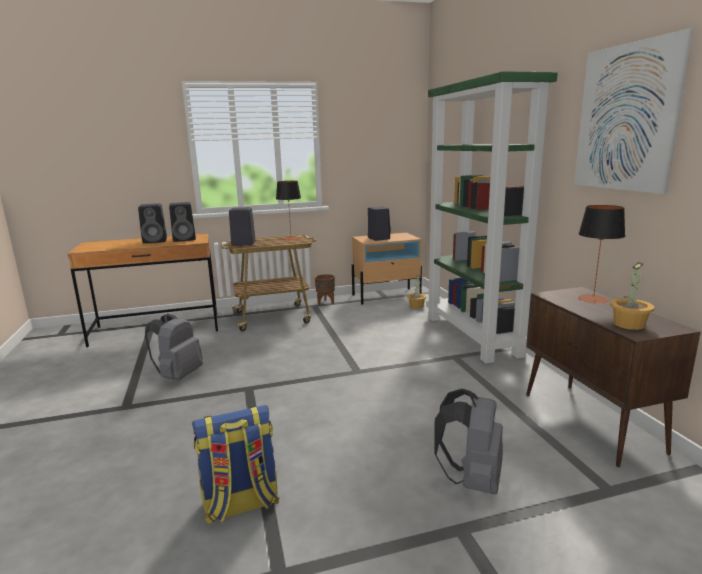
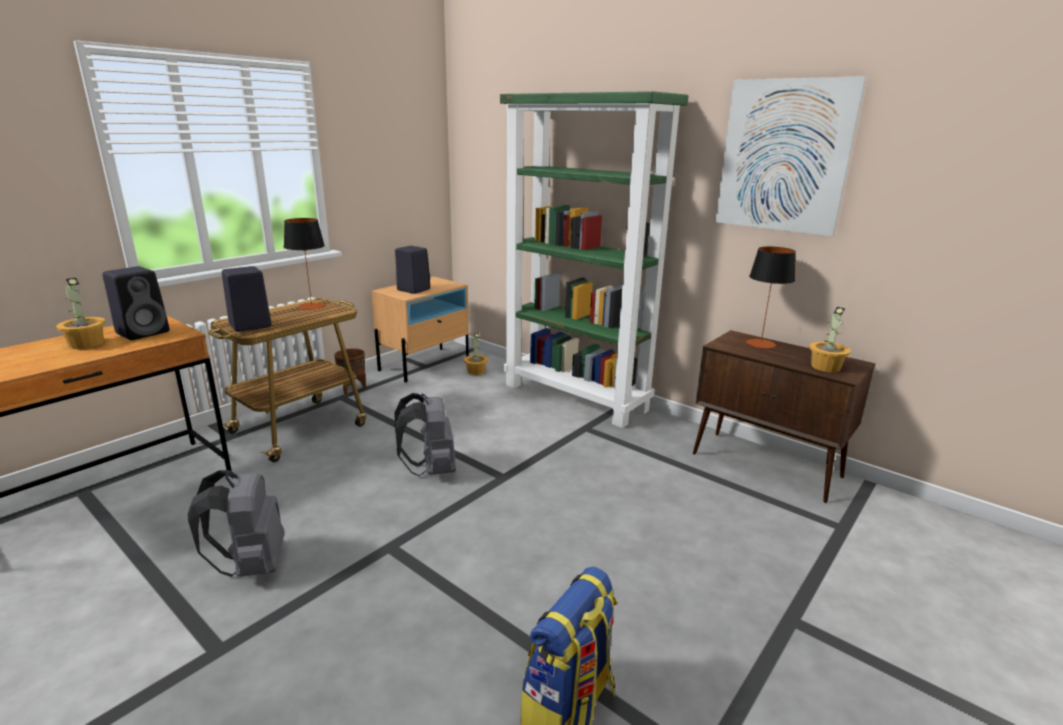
camera: 35 degrees left, 5 degrees up
(156, 241) = (86, 344): black speaker -> potted plant
(472, 480) = (746, 564): grey backpack -> grey backpack (431, 469)

